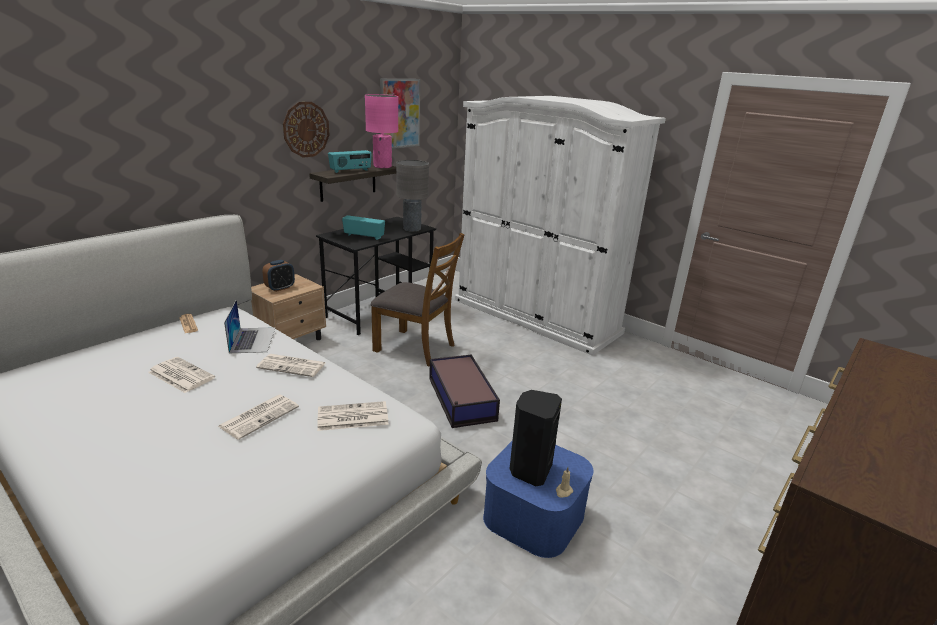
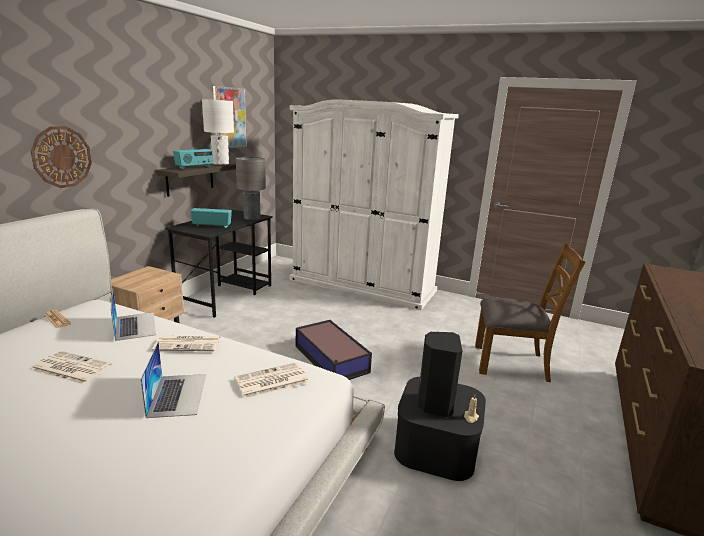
camera: 15 degrees left, 5 degrees down
(260, 416) = (177, 394): newspaper -> laptop
(280, 288) = (138, 279): alarm clock -> none
(306, 129) = (152, 129): wall clock -> wall clock (62, 157)
(382, 166) = (220, 164): pink table lamp -> white table lamp
(415, 347) = (272, 321): brown chair -> brown chair (511, 363)
(534, 515) = (436, 446): blue storage box -> black storage box

